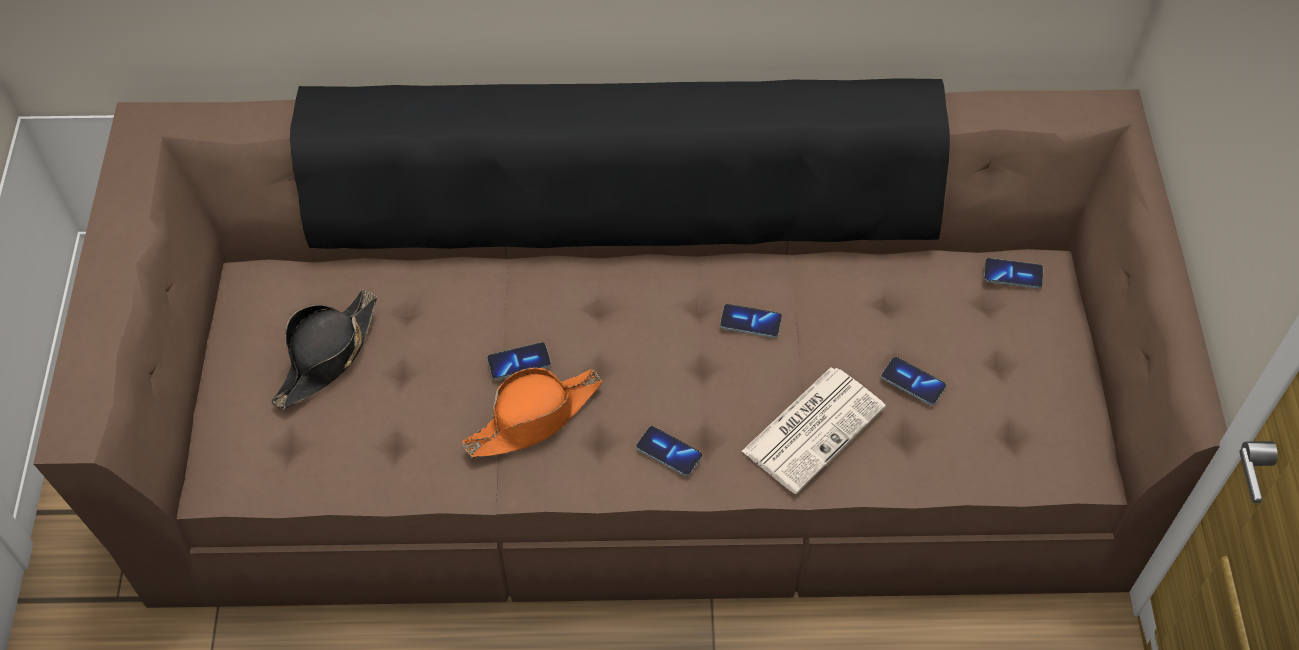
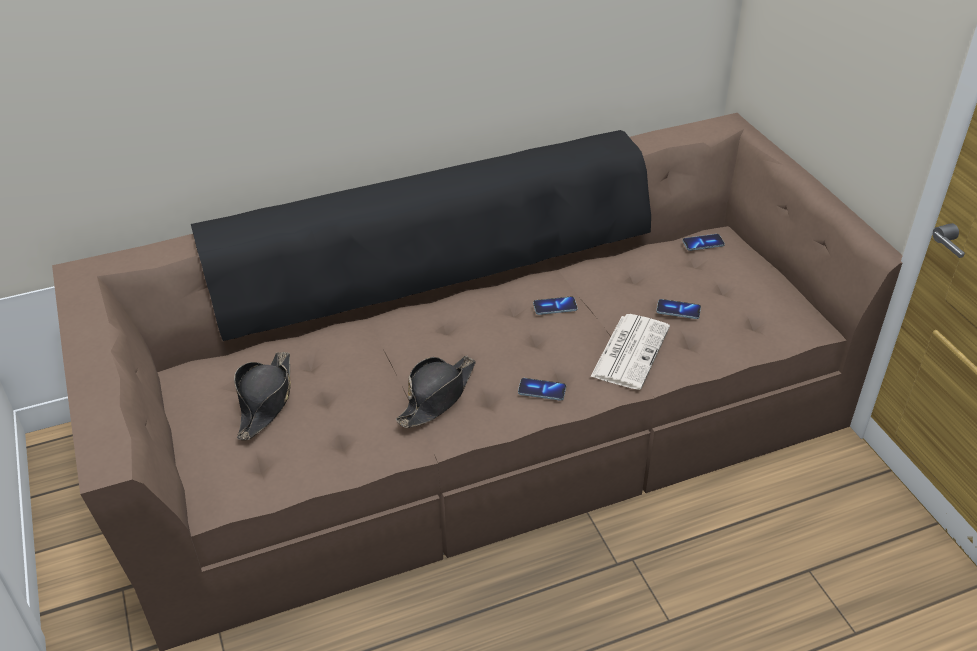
camera: 20 degrees left, 15 degrees down
(519, 362) = (409, 368): phone -> none
(534, 417) = (437, 396): orange hat -> black hat

